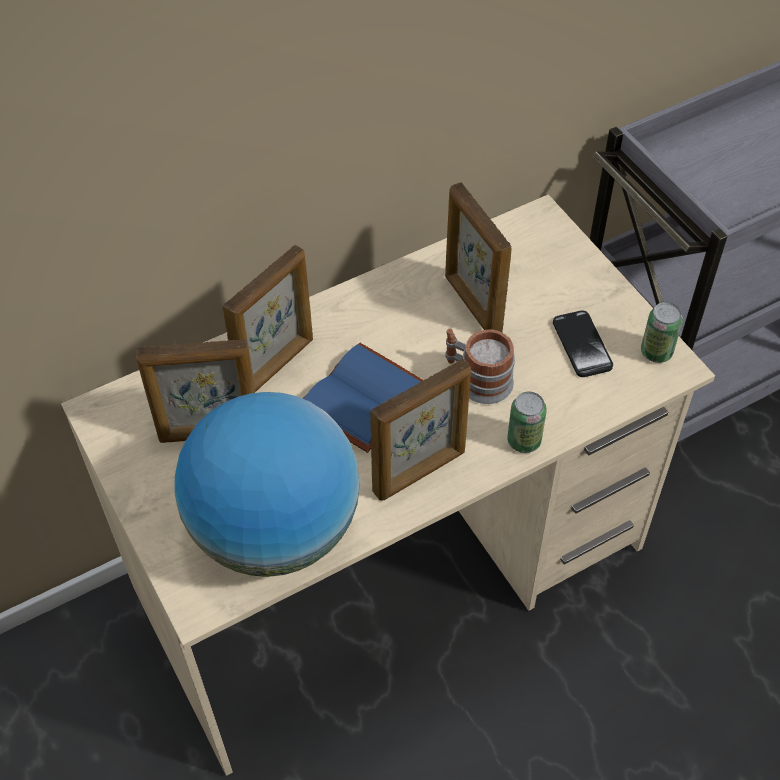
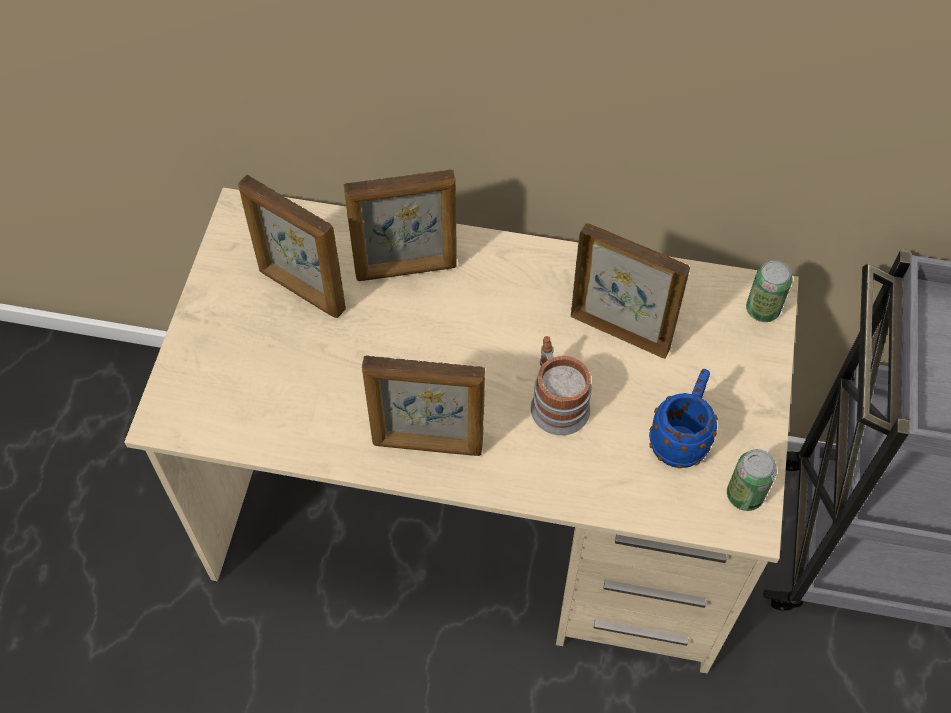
camera: 40 degrees right, 5 degrees up
(275, 529) = (272, 404): globe -> none
(365, 401) = (444, 351): blue book -> none
(472, 304) = (620, 331): picture frame -> picture frame turned 105 degrees clockwise
(524, 441) = (540, 484): can -> can (762, 310)
(582, 345) = (681, 438): phone -> blue mug

